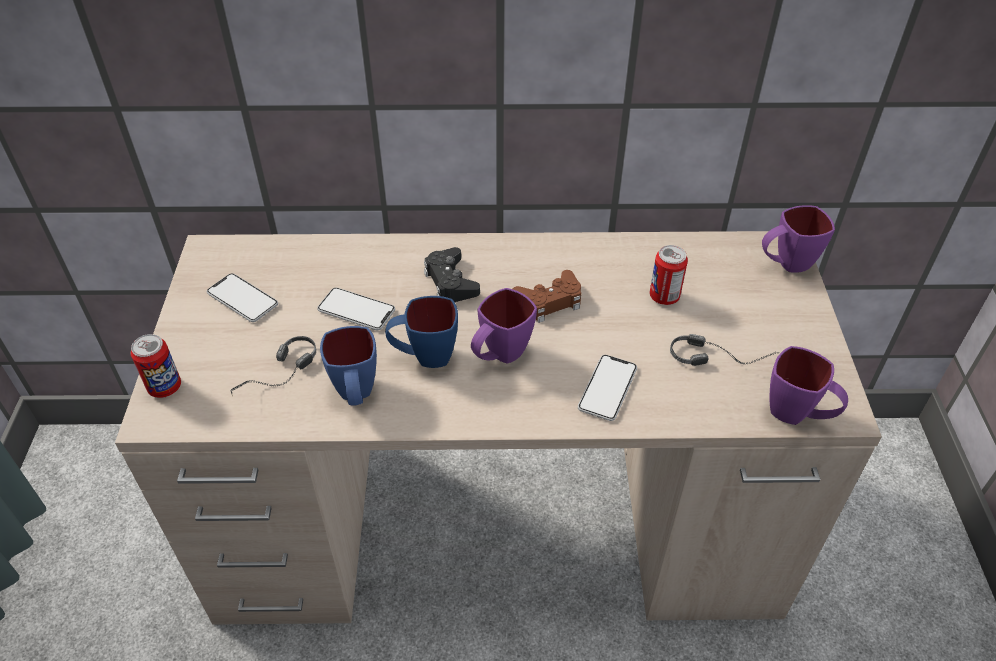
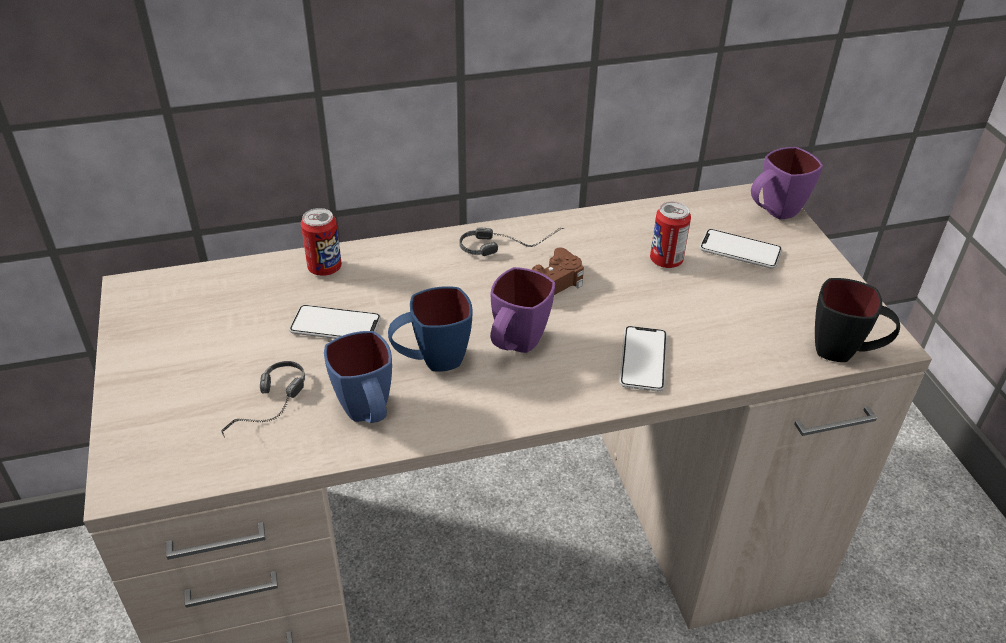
camera: 15 degrees left, 5 degrees down
(165, 387) = (129, 446): can -> can (325, 268)
(242, 299) = (194, 334): phone -> phone (740, 250)
(450, 282) = (432, 280): black game controller -> none
(720, 356) = (745, 309): headphones -> headphones (510, 245)
(798, 415) = (844, 352): purple mug -> black mug

